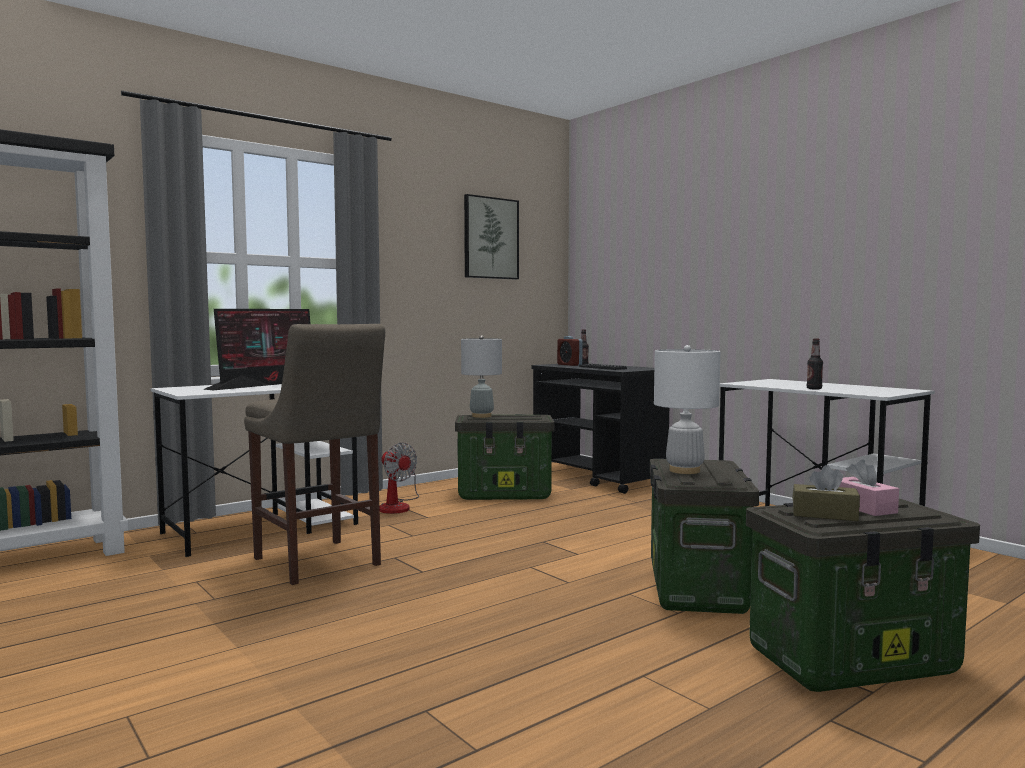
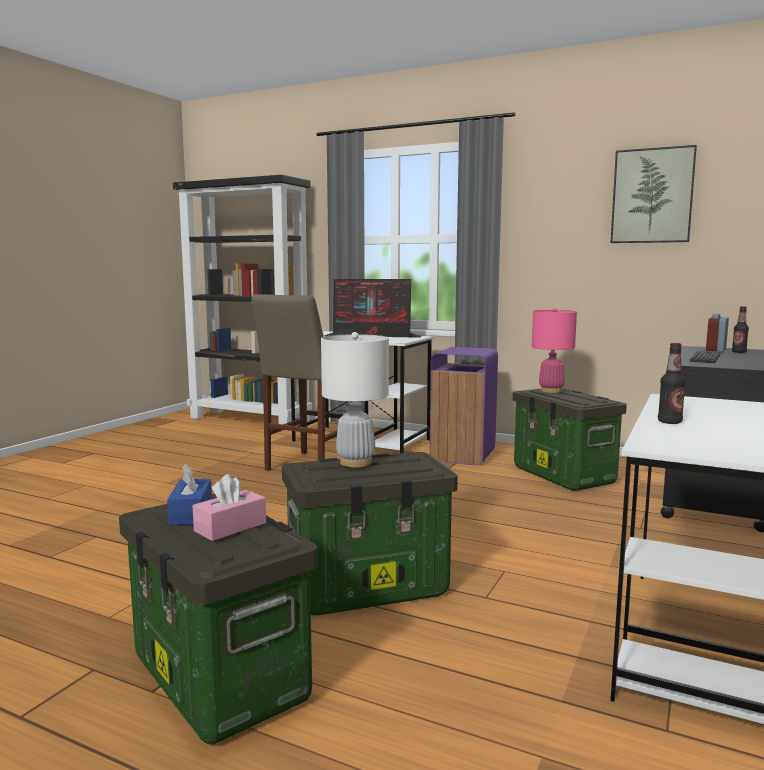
camera: 65 degrees right, 5 degrees up
(397, 506) = (463, 455): fan -> purple trash can
(481, 416) = (551, 391): grey table lamp -> pink table lamp
(824, 514) = (191, 513): brown tissue box -> blue tissue box

